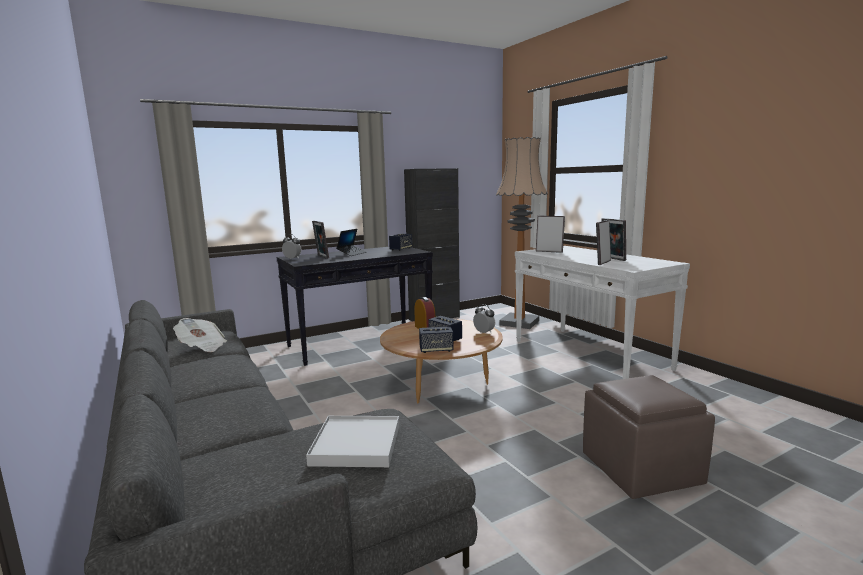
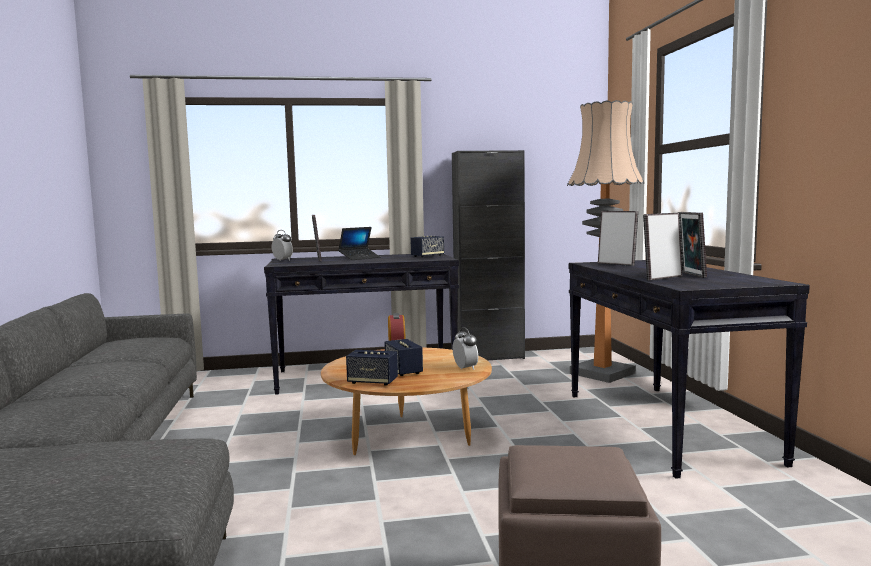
camera: 20 degrees right, 5 degrees down
(202, 347) = (124, 350): newspaper -> none
(356, 444) = (98, 468): white tray -> none
(589, 354) = (665, 426): white console table -> black console table

